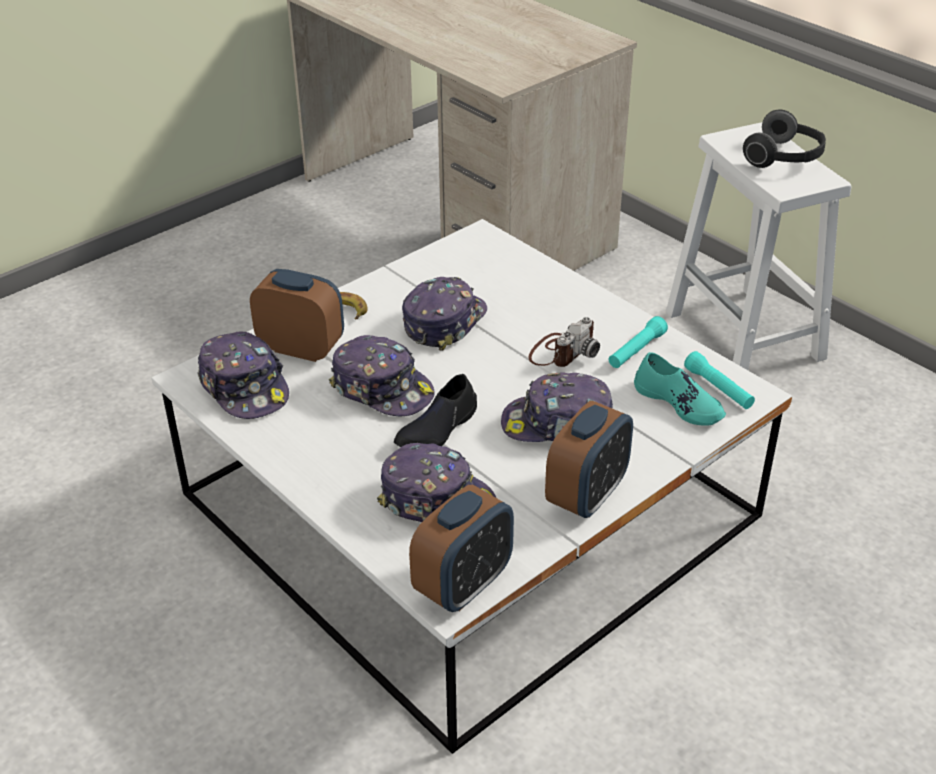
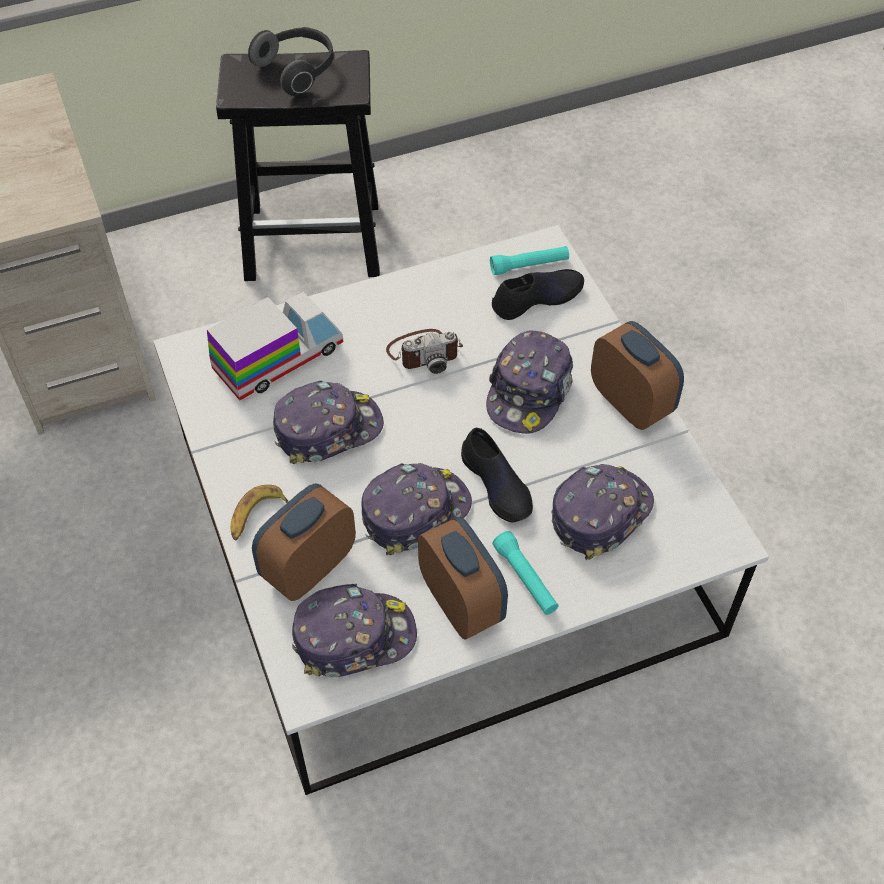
camera: 70 degrees left, 15 degrees up
(444, 322) = (327, 429): cap -> cap turned 105 degrees clockwise
(463, 585) = (711, 524): alarm clock -> alarm clock (461, 602)
(502, 279) = (278, 359): none -> toy truck
(562, 351) = (424, 352): camera -> camera turned 105 degrees clockwise
(636, 350) = (449, 299): turquoise flashlight -> turquoise flashlight (525, 579)
(679, 403) = (537, 298): turquoise shoe -> black shoe
(746, 336) = (315, 240): white stool -> black stool

